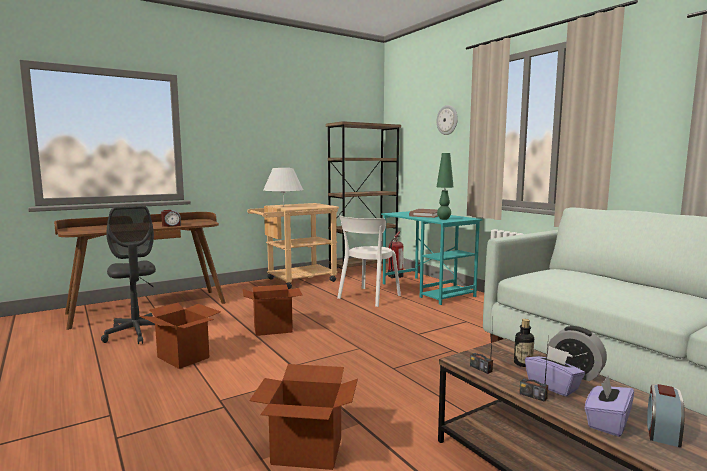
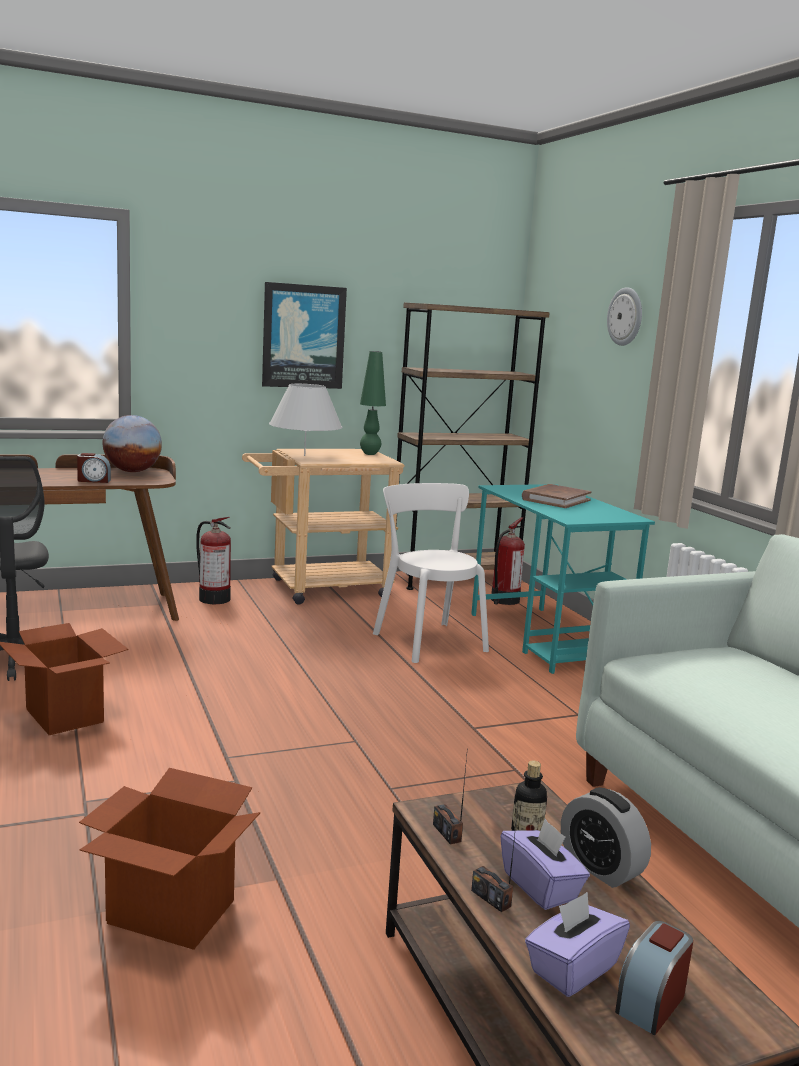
camera: 10 degrees right, 5 degrees up
(190, 221) = (132, 471): none -> globe
(239, 291) = (213, 598): none -> fire extinguisher
(273, 329) = (231, 682): cardboard box -> none
(275, 143) = (303, 336): none -> picture
(367, 297) = (427, 640): white chair -> white chair turned 105 degrees clockwise
(443, 219) = (578, 515): green table lamp -> green table lamp (369, 454)

